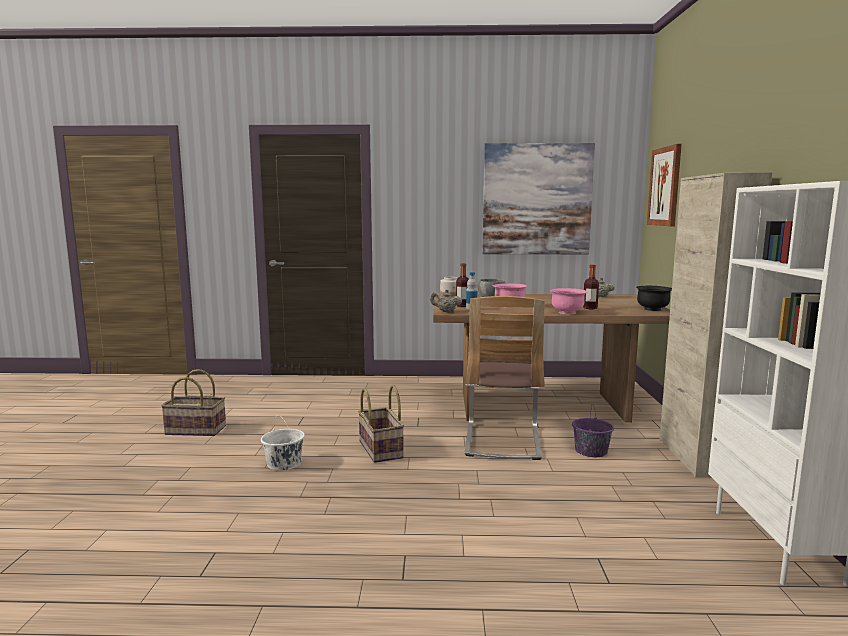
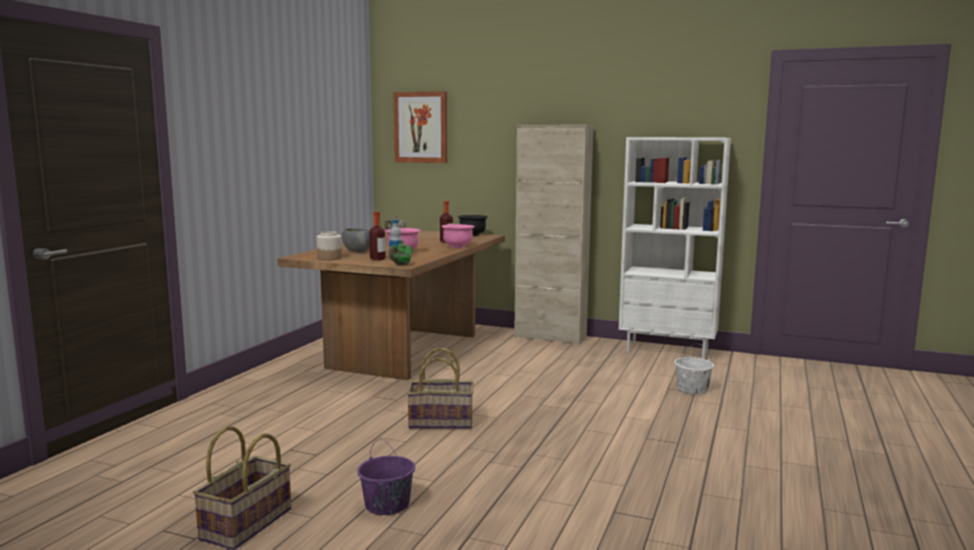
camera: 70 degrees left, 0 degrees up
(284, 464) = (434, 470): white bucket -> white bucket (692, 389)
(446, 311) = (401, 265): beige teapot -> green teapot
(502, 441) = (469, 377): chair -> none
(537, 199) = (312, 138): picture -> none
(591, 451) = (517, 357): purple bucket -> purple bucket (387, 505)

